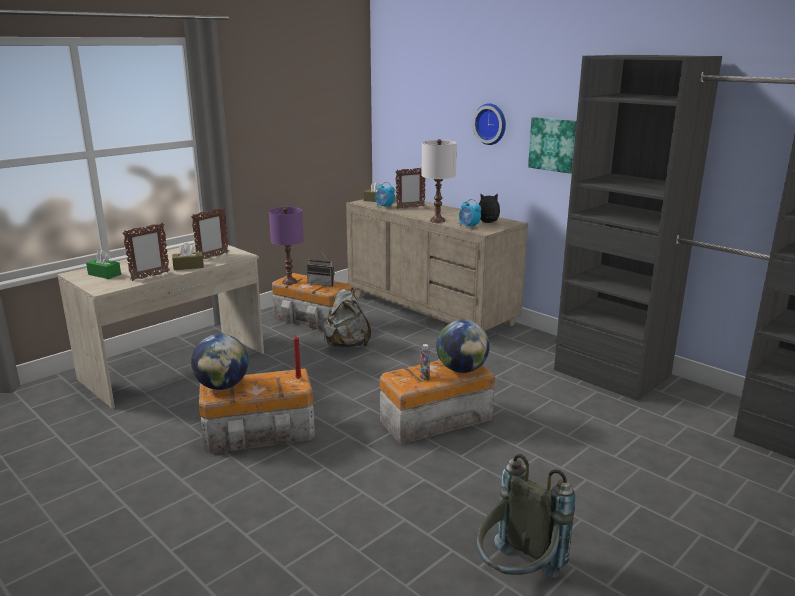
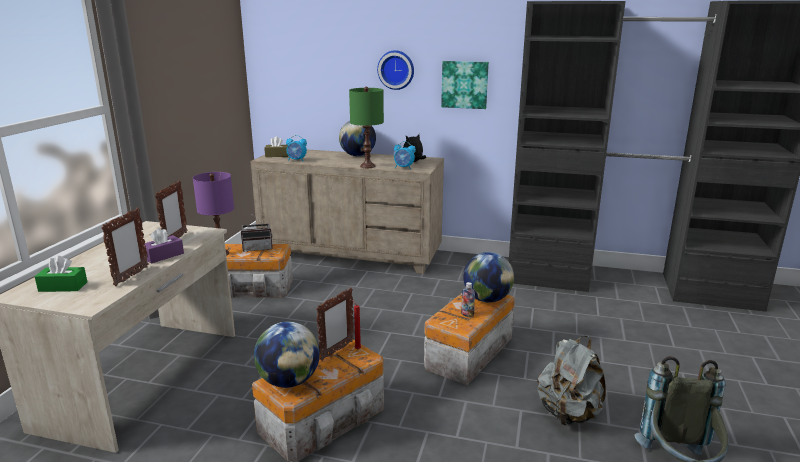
camera: 30 degrees left, 0 degrees up
(188, 266) = (163, 256): brown tissue box -> purple tissue box
(347, 345) = (312, 305): grey backpack -> grey backpack (569, 414)
(410, 207) = (322, 158): picture frame -> picture frame (336, 351)
(437, 220) = (367, 166): white table lamp -> green table lamp
(446, 209) = (358, 155): none -> globe

